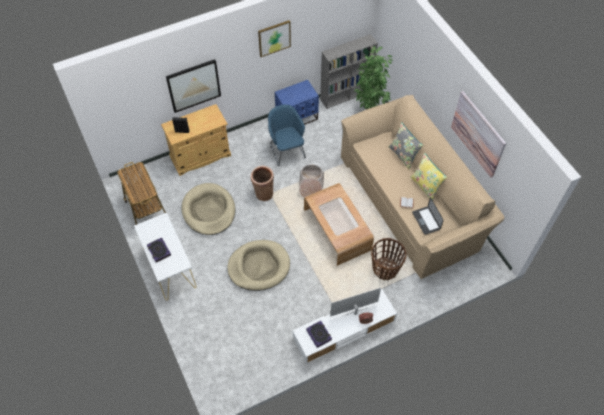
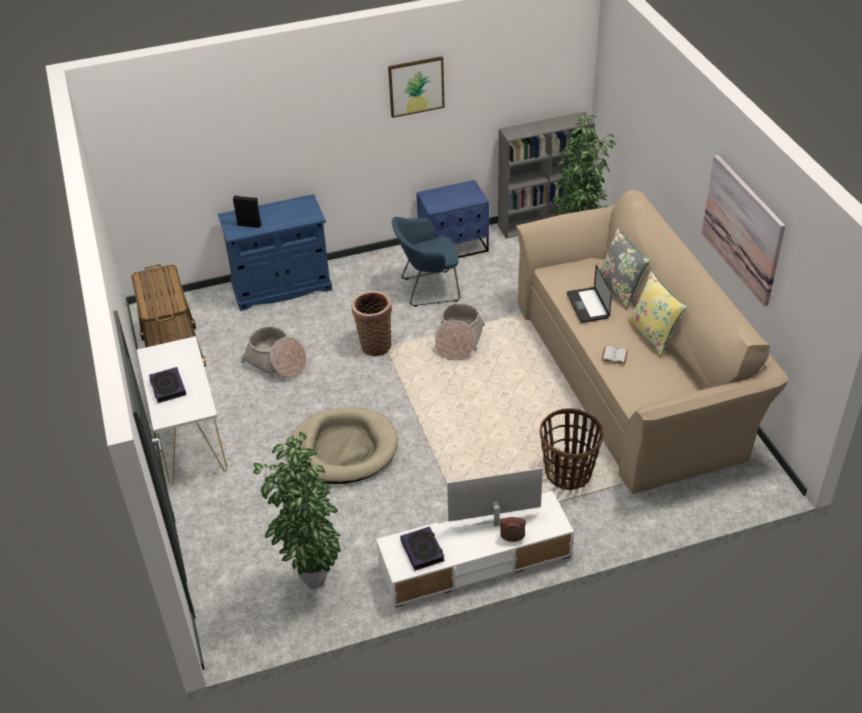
camera: 10 degrees right, 15 degrees down
(193, 85) = (276, 150): picture -> none
(200, 156) = (281, 287): beige cabinet -> blue cabinet
(209, 211) = (276, 362): beige dog bed -> basket
(258, 352) = (311, 579): none -> potted plant
(286, 150) = (427, 289): blue armchair -> blue armchair turned 90 degrees counterclockwise
(337, 229) = (492, 407): brown coffee table -> none
(426, 221) = (645, 384): laptop -> laptop (587, 306)

